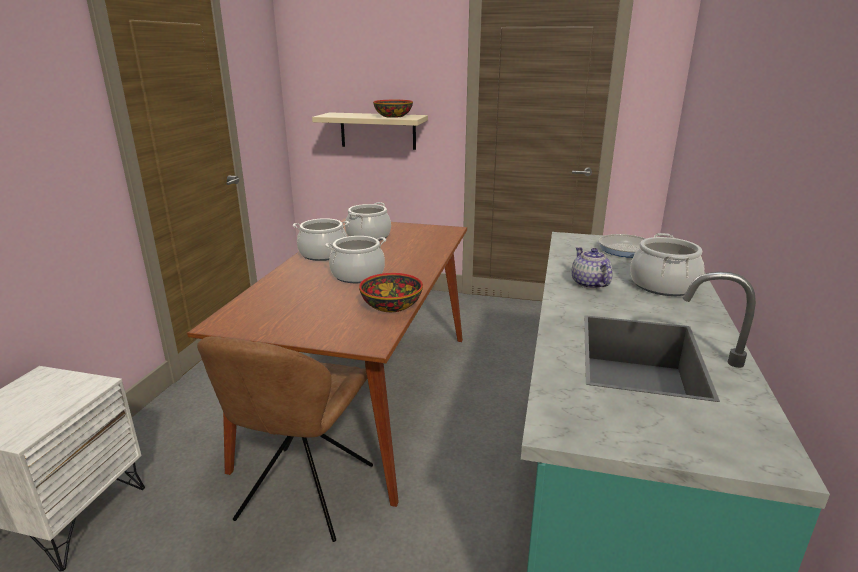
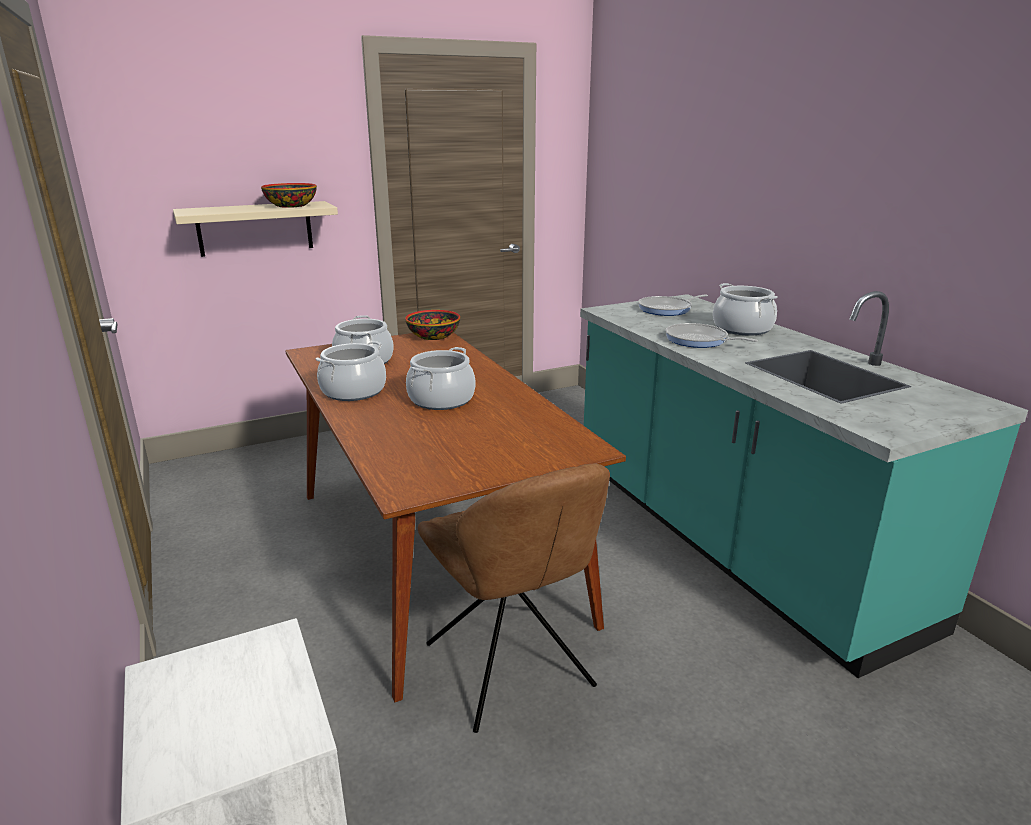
camera: 40 degrees left, 0 degrees up
(392, 306) = (537, 415): bowl -> bowl (434, 336)
(589, 284) = (699, 340): teapot -> frying pan

